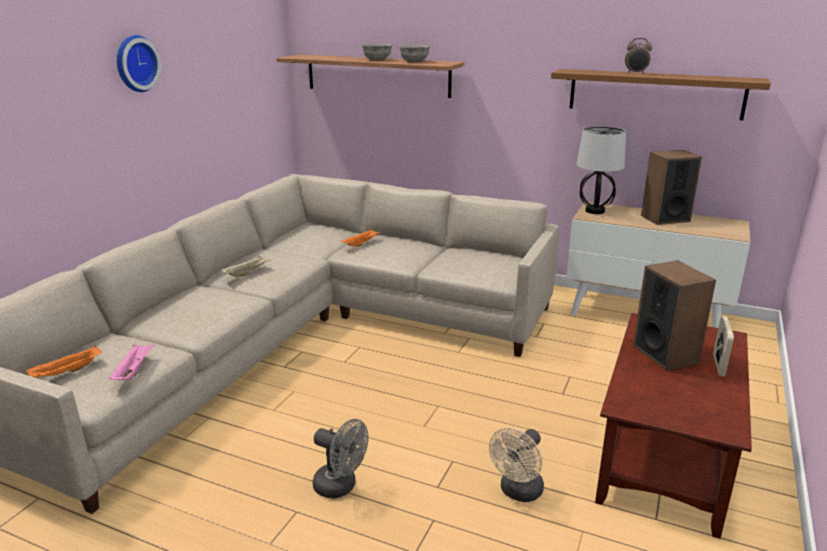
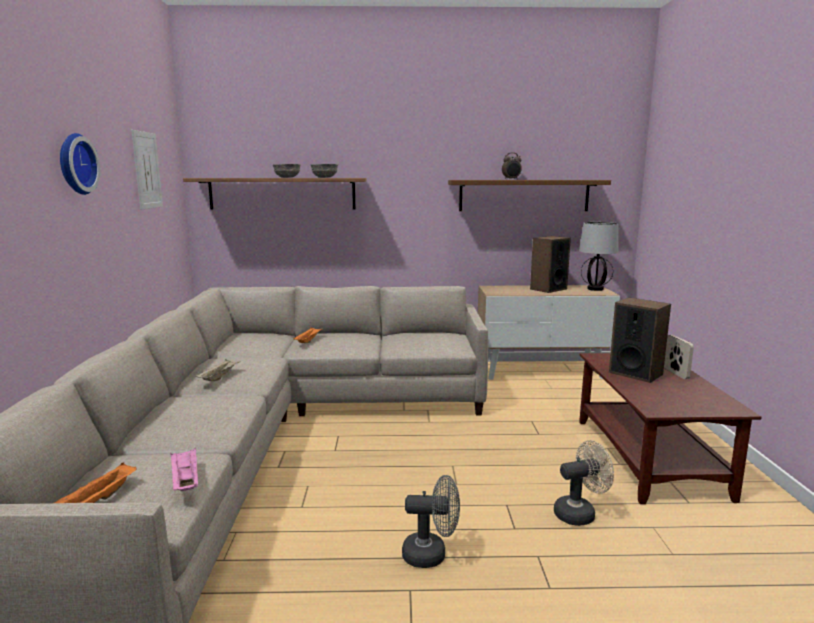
camera: 25 degrees left, 10 degrees down
(231, 54) = (147, 170): none -> picture
(518, 492) = (580, 513): beige fan -> beige fan turned 120 degrees counterclockwise
(595, 211) = (495, 290): table lamp -> table lamp (595, 289)

